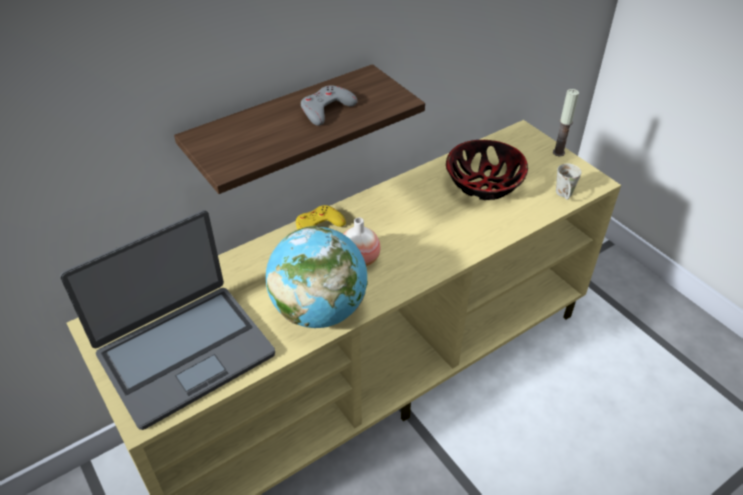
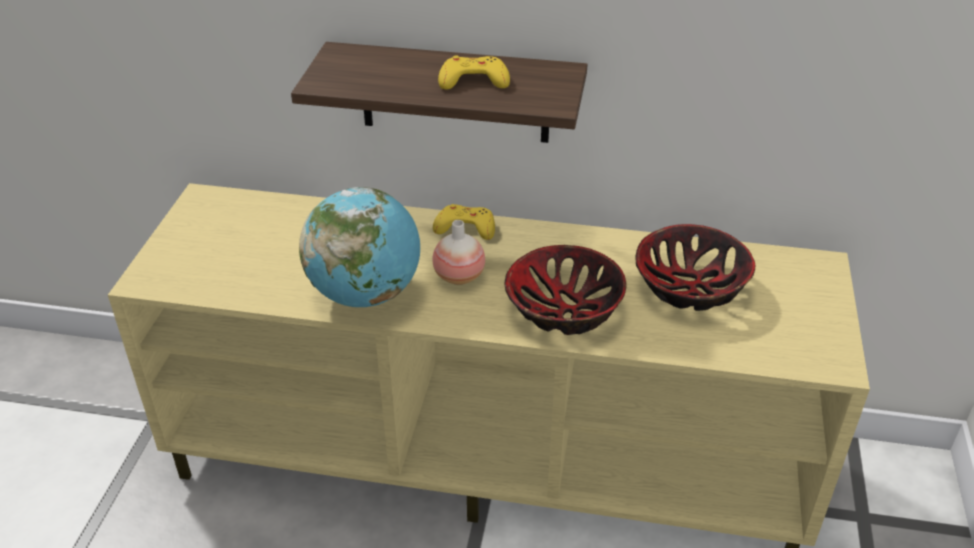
camera: 45 degrees right, 5 degrees down
(185, 353) = (228, 256): laptop -> none
(326, 109) = (473, 80): grey game controller -> yellow game controller
(443, 240) = (563, 310): none -> bowl
(558, 152) = (837, 309): candle -> none
(564, 196) = (771, 355): white mug -> none

